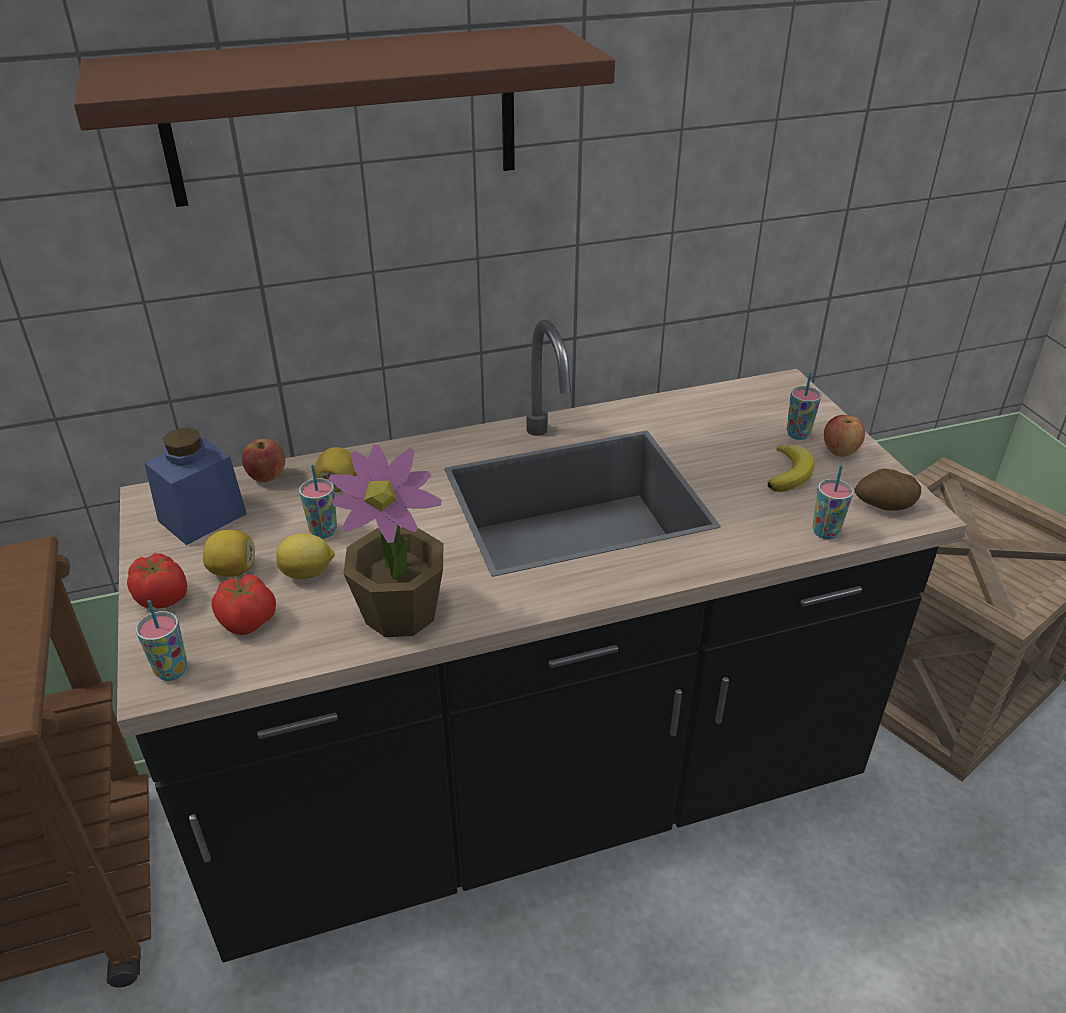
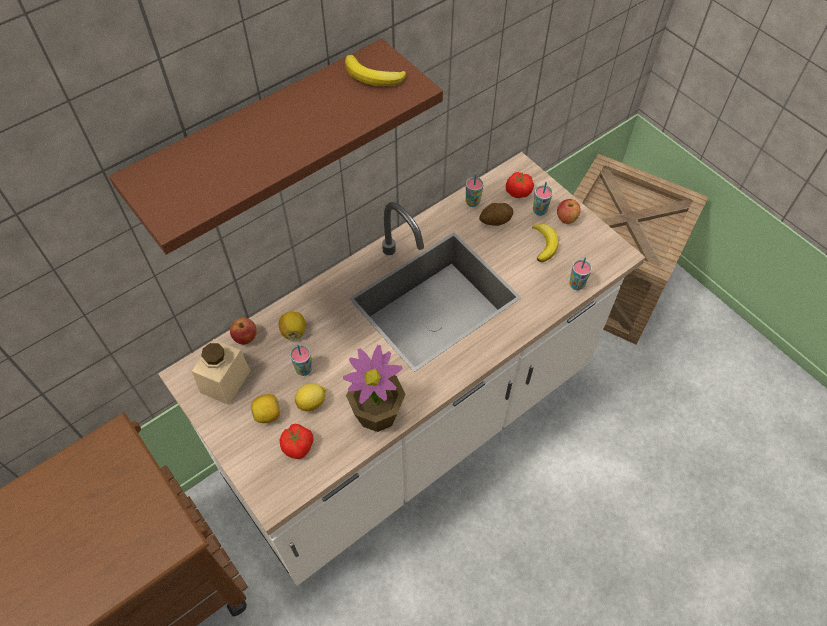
camera: 20 degrees left, 20 degrees up
(162, 598) = (239, 447): tomato -> tomato (518, 192)
(171, 671) = (275, 491): cup -> cup (472, 202)
(202, 517) = (225, 381): blue jar -> beige jar
(520, 41) = (373, 76): none -> banana
(533, 793) = (413, 427): black counter -> white counter
(883, 505) = (600, 255): potato -> potato (495, 221)

